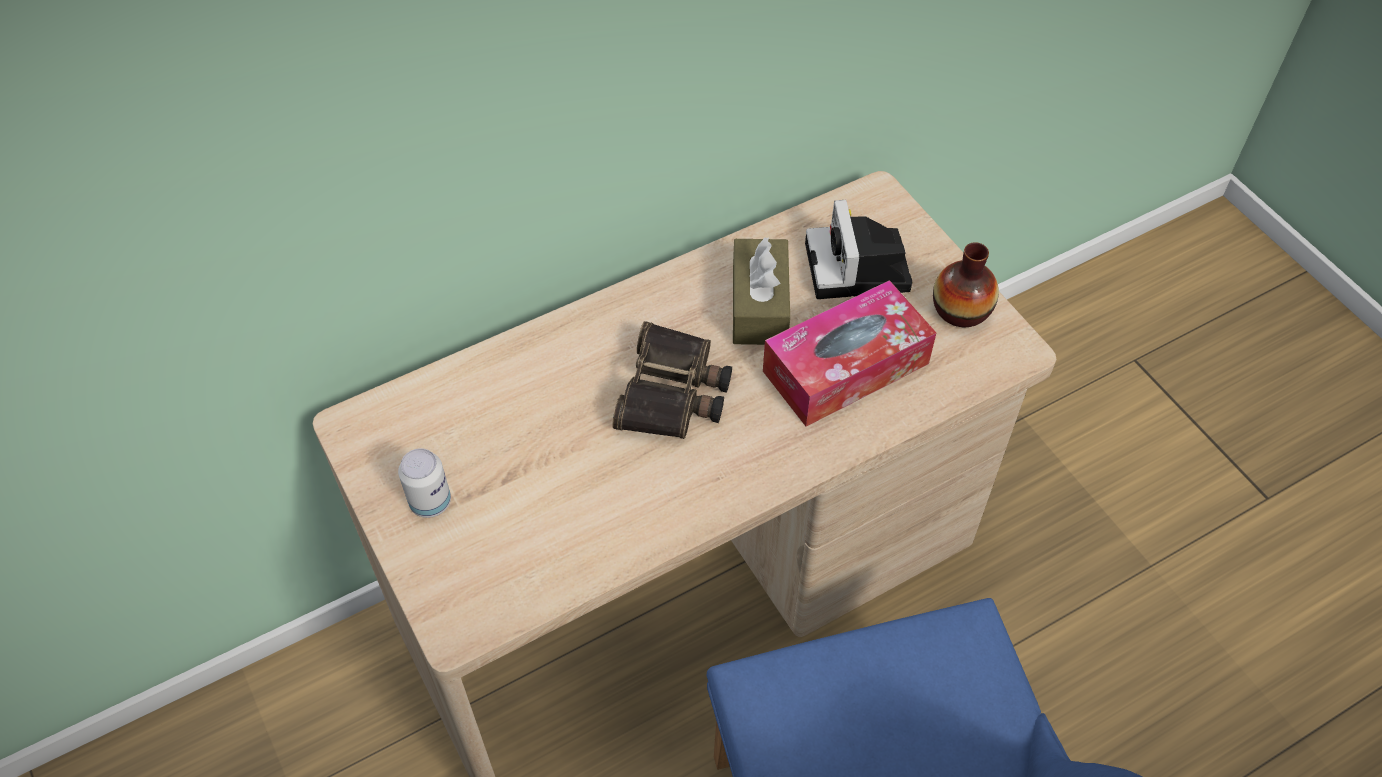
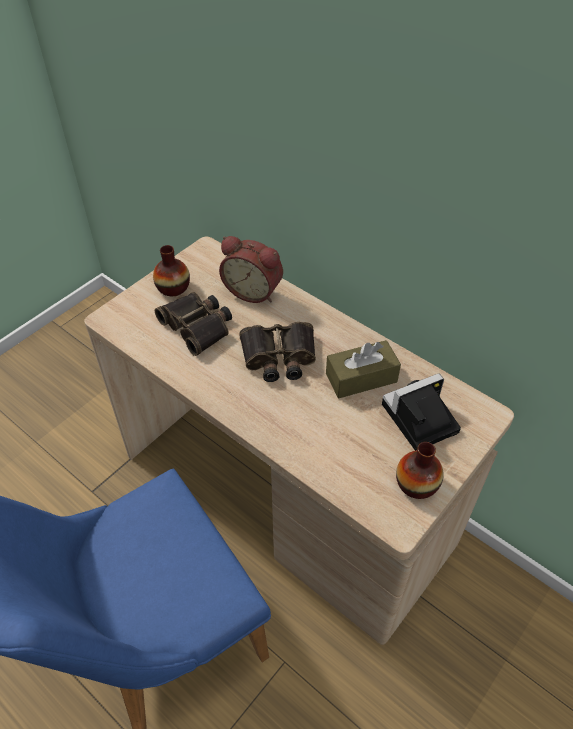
camera: 70 degrees right, 5 degrees down
(430, 502) = (173, 288): can -> vase
(504, 383) = (254, 290): none -> alarm clock
(549, 486) = (198, 326): none -> binoculars
(845, 367) = (335, 431): tissue box -> none

